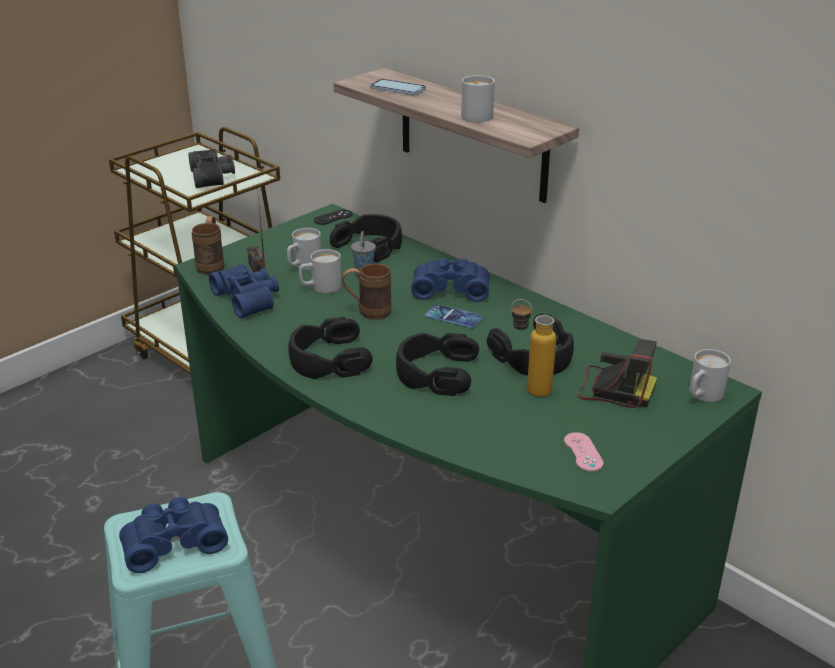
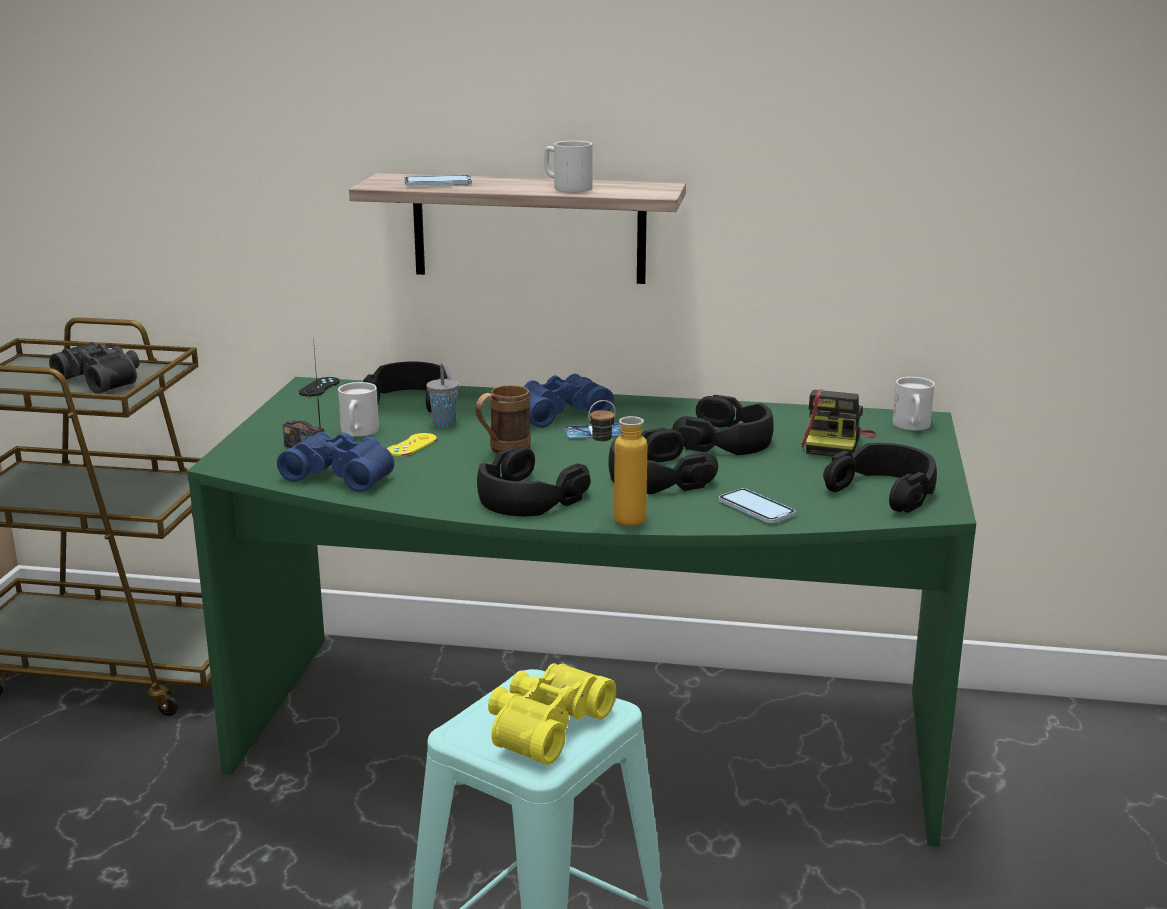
camera: 35 degrees left, 10 degrees down
(173, 542) = (543, 726): blue binoculars -> yellow binoculars
(212, 264) = (238, 458): brown mug -> none
(320, 287) = (412, 445): white mug -> yellow game controller
(462, 430) = (756, 508): none -> phone
(529, 389) = (763, 463): bottle -> bottle (616, 522)
(583, 452) = (885, 491): pink game controller -> black headphones
(614, 389) = (836, 443): camera -> camera turned 120 degrees clockwise

